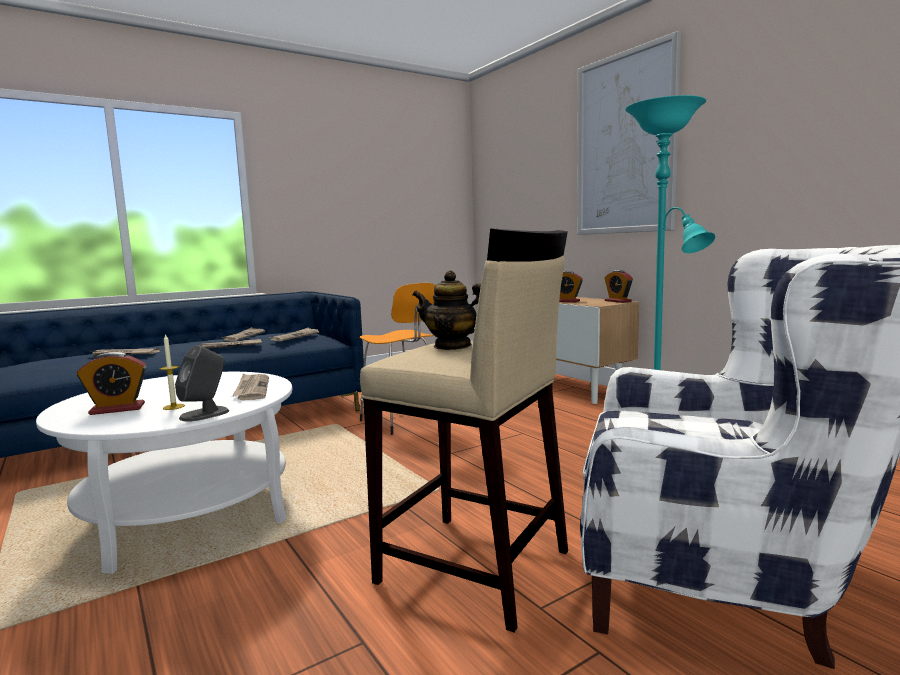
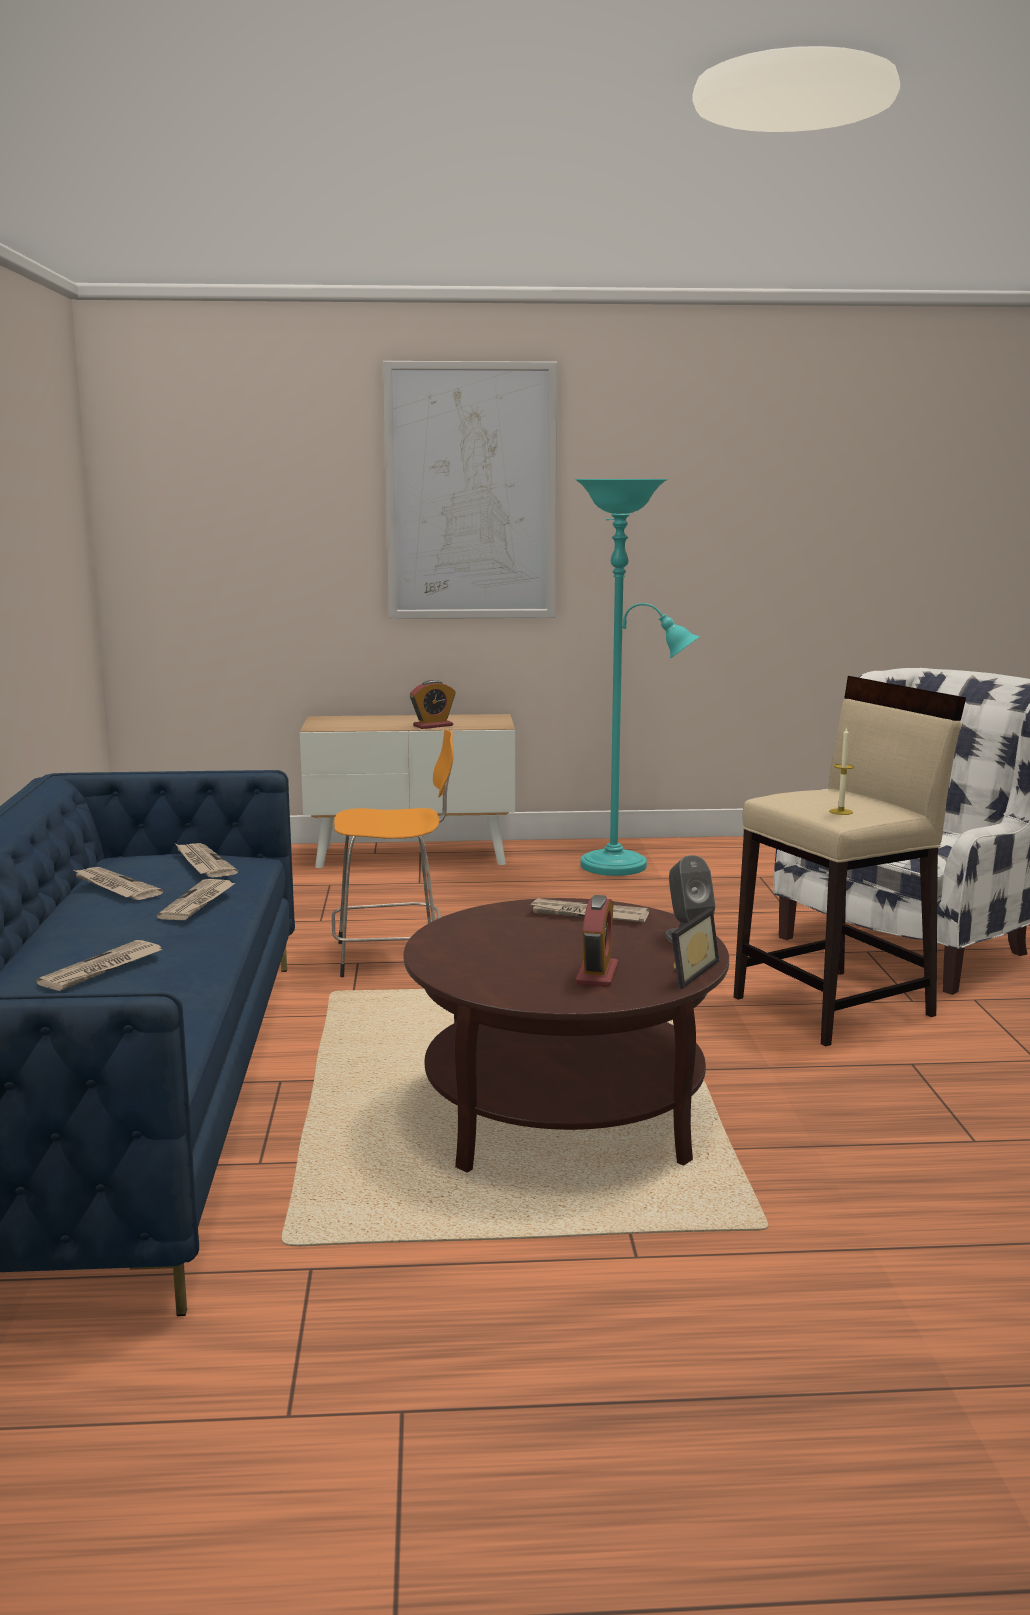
camera: 60 degrees left, 5 degrees up
(122, 425) = (686, 972): none -> picture frame
(173, 407) = (628, 950): candle -> candle (841, 812)
(189, 514) = (563, 1114): white coffee table -> brown coffee table
(452, 346) = (823, 799): teapot -> none
(618, 301) = (488, 716): alarm clock -> none

